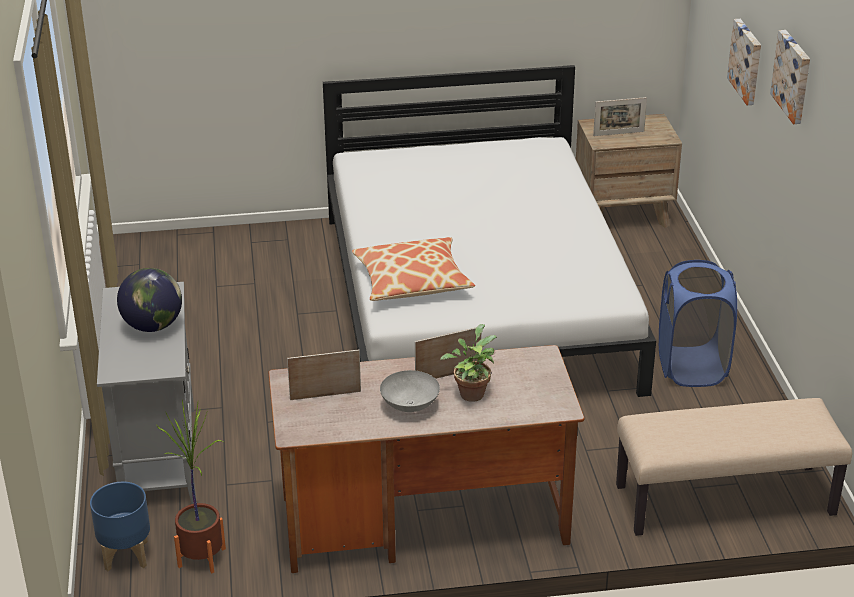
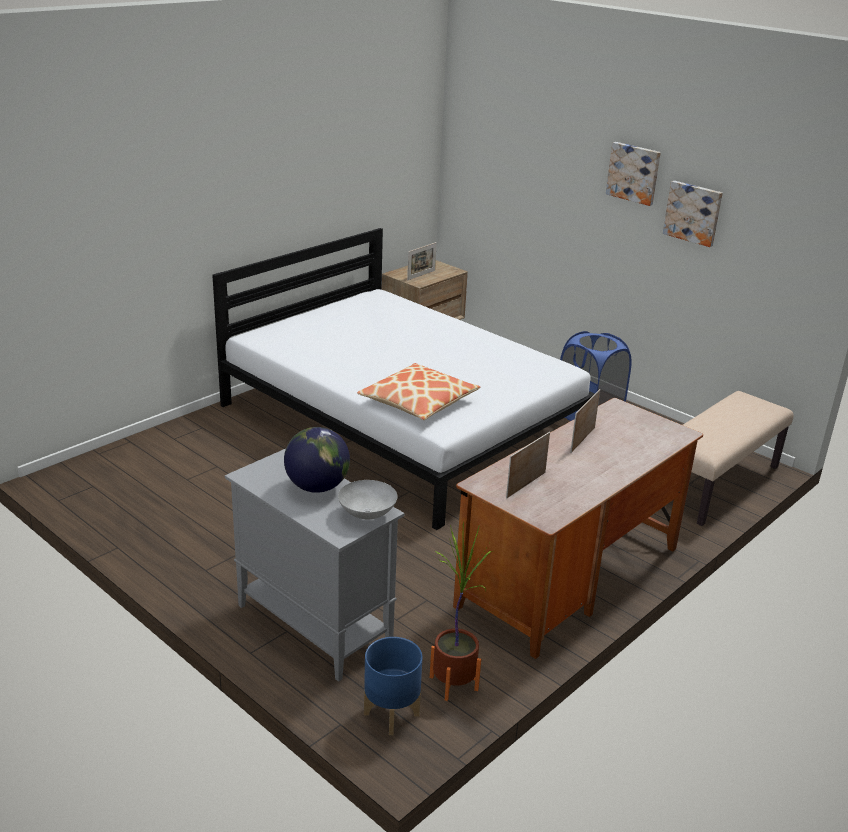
camera: 40 degrees left, 5 degrees down
(409, 405) = (591, 468): grey bowl -> grey bowl (366, 514)
(471, 392) = (614, 444): potted plant -> none
(747, 61) = (552, 183): picture -> picture (693, 213)

